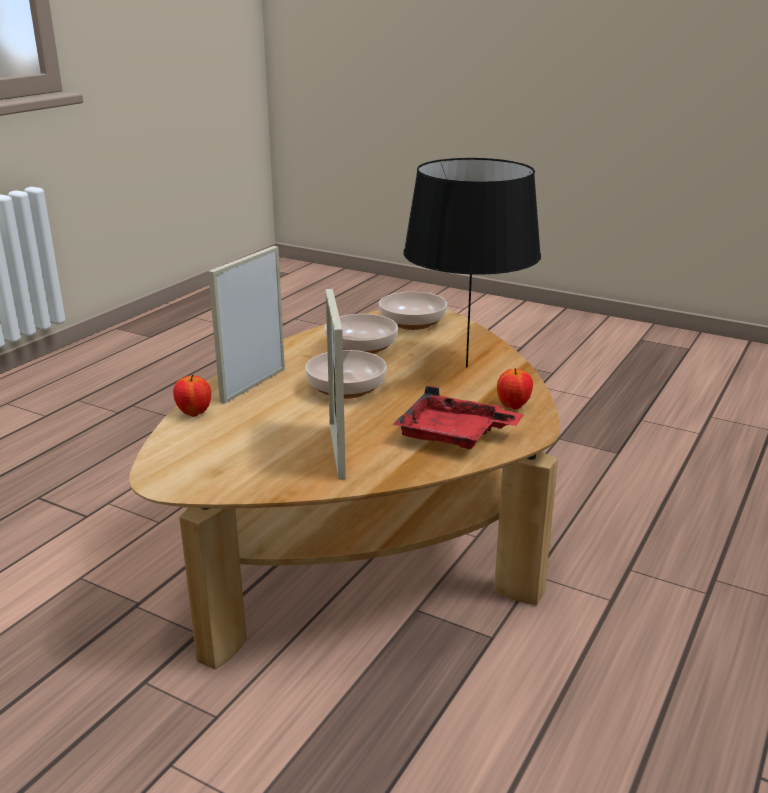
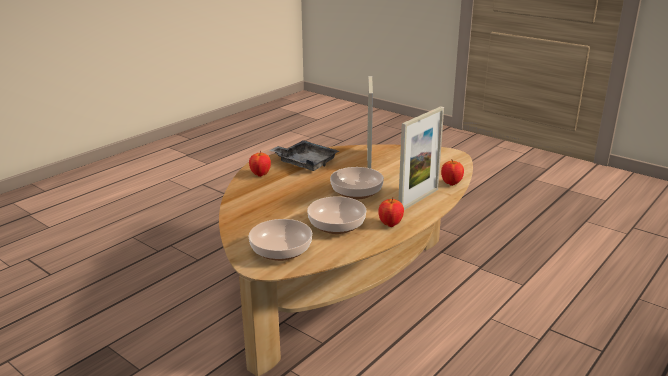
camera: 170 degrees left, 0 degrees up
(294, 353) = (390, 224): none -> apple
(454, 435) = (305, 162): red tray -> grey tray
(467, 367) = (267, 202): black table lamp -> none

